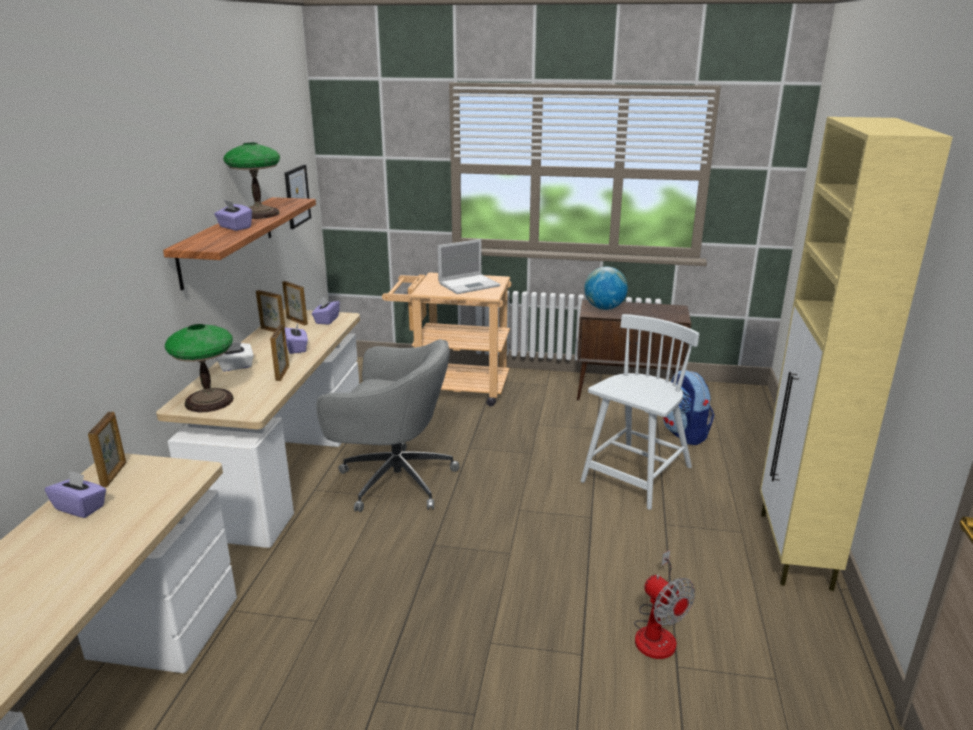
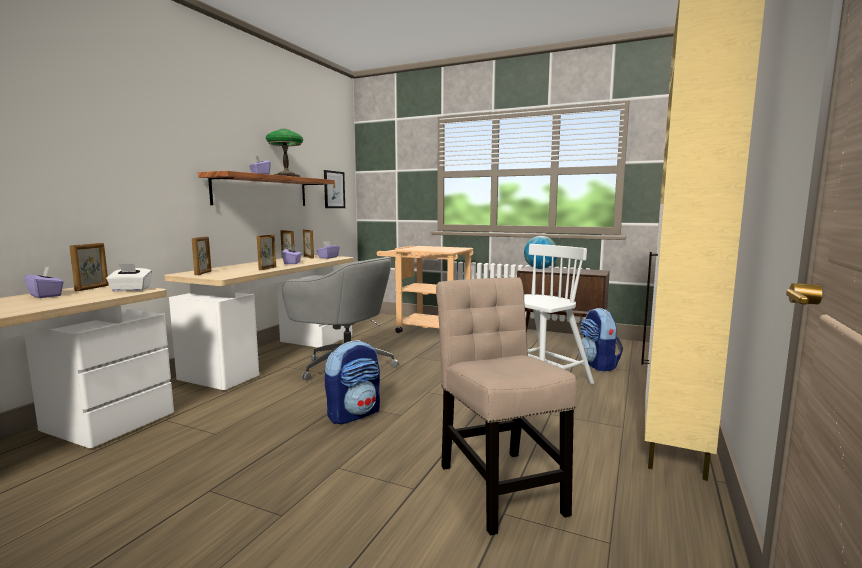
camera: 15 degrees right, 15 degrees down
(209, 401) = (203, 273): table lamp -> picture frame
(236, 367) = (243, 266): white tissue box -> white tissue box (131, 289)
(457, 561) = (354, 414): none -> backpack
(470, 284) = (440, 248): laptop -> none
(657, 632) = (498, 484): fan -> beige chair

